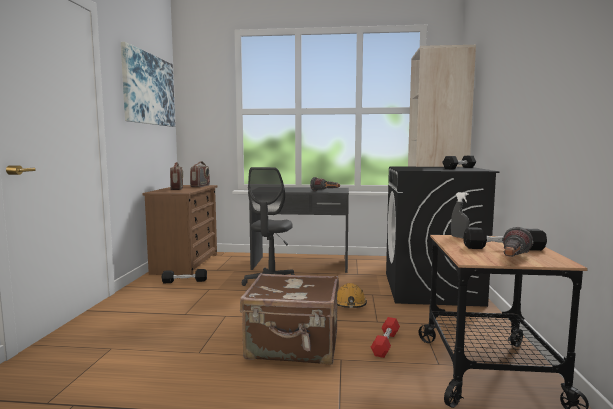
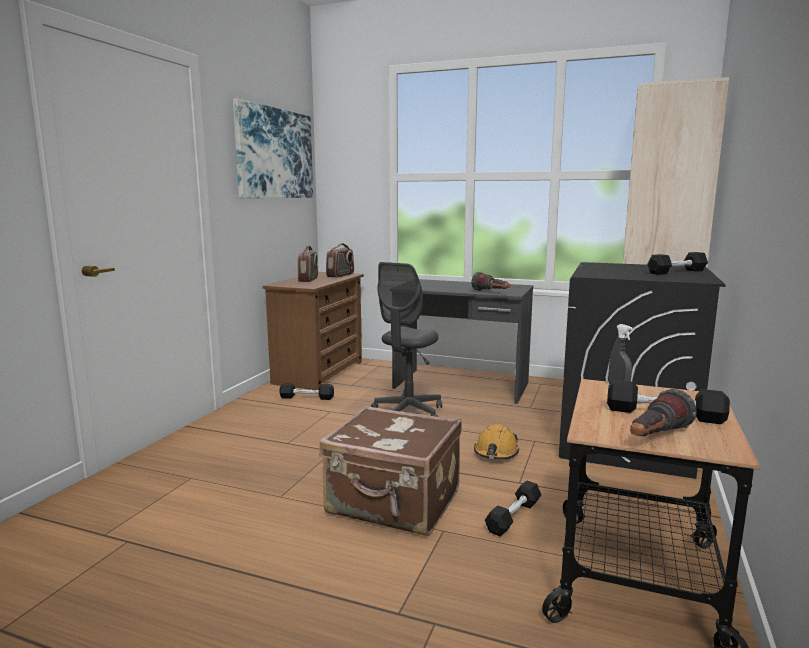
camera: 15 degrees right, 5 degrees up
(385, 343) = (513, 516): red dumbbell -> black dumbbell

